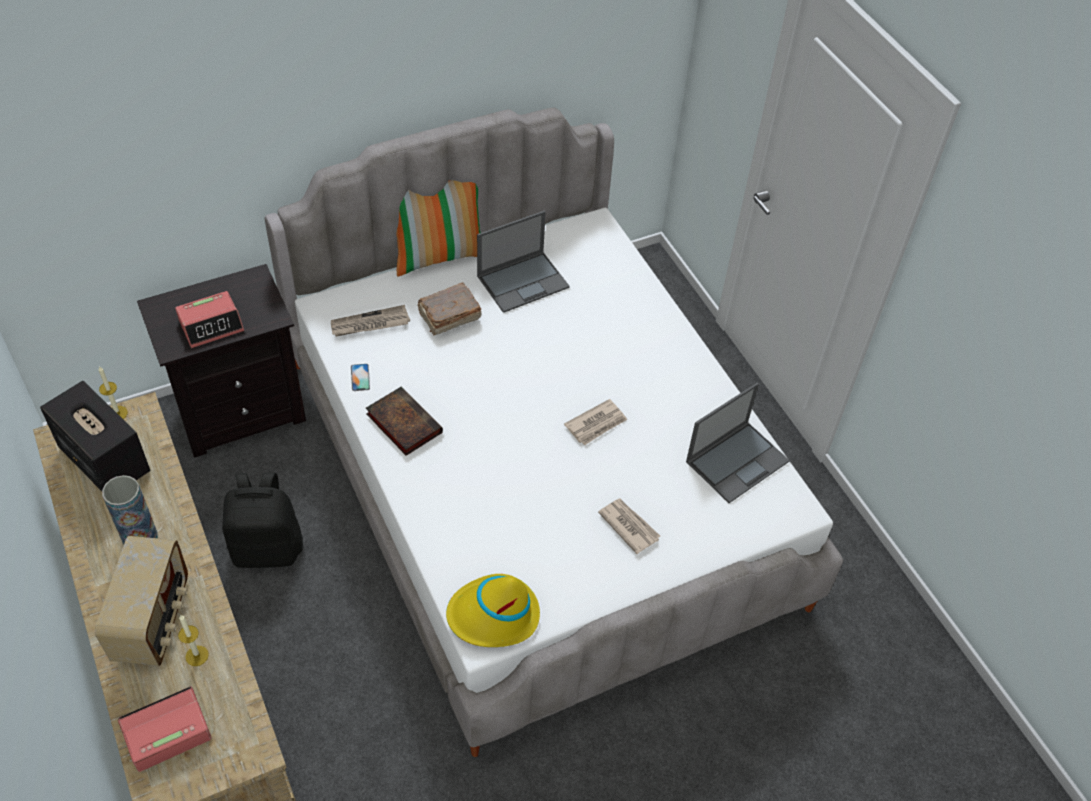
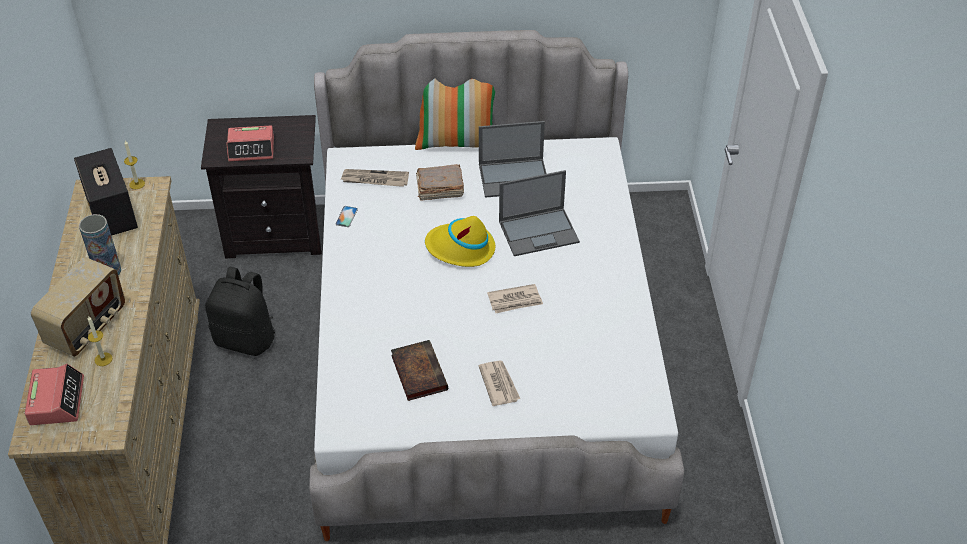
camera: 25 degrees right, 5 degrees down
(165, 730) = (57, 400): alarm clock -> alarm clock turned 90 degrees clockwise
(402, 423) = (360, 258): book -> book (418, 372)
(493, 615) = (355, 416): yellow hat -> yellow hat (460, 248)
(738, 461) = (619, 361): laptop -> laptop (539, 231)

